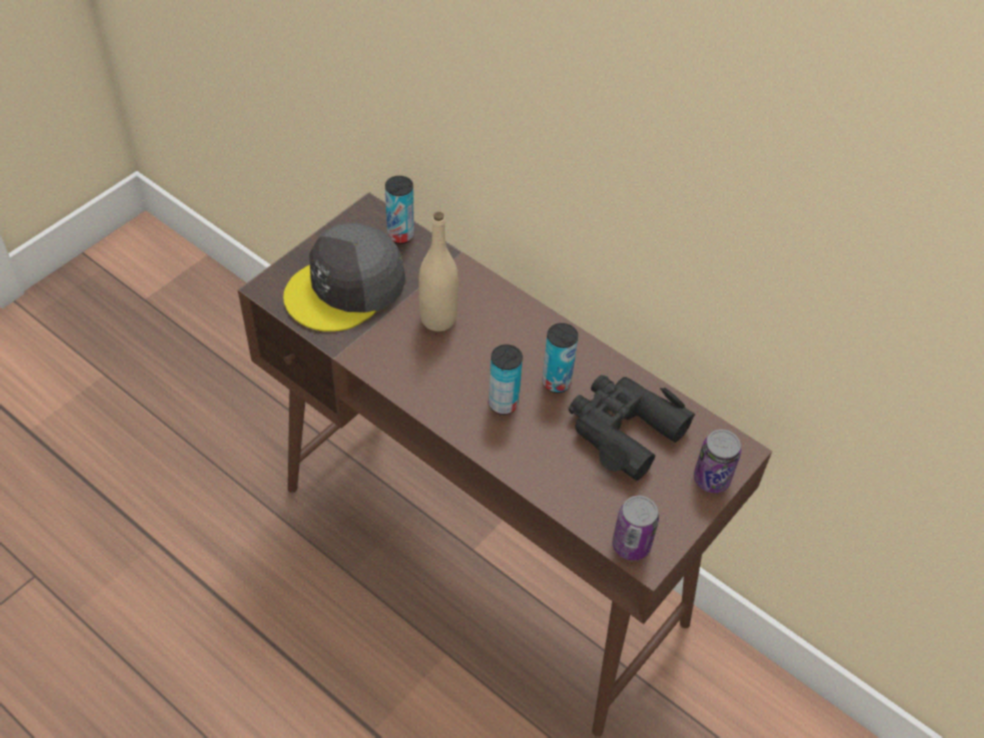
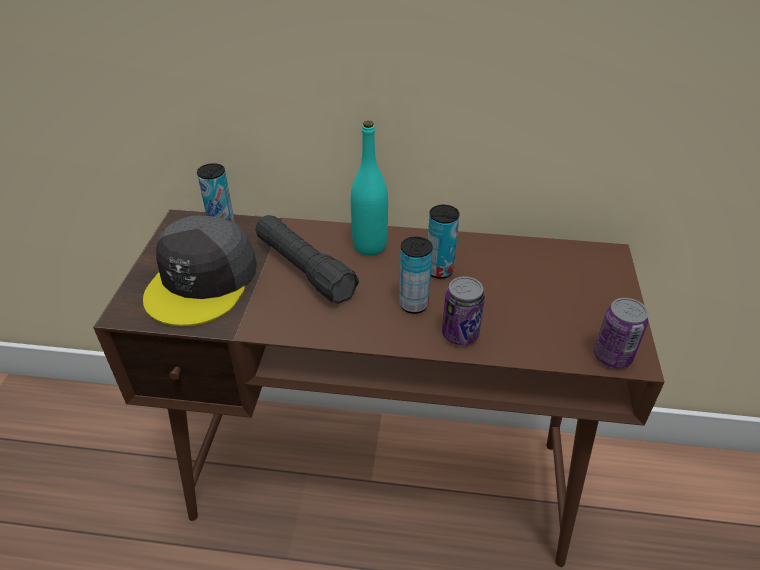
camera: 30 degrees left, 10 degrees down
(438, 319) = (304, 269): beige bottle -> black flashlight
(515, 323) = (369, 246): none -> turquoise bottle
(623, 430) = (520, 279): black binoculars -> none
(711, 479) = (613, 281): can -> can (460, 334)

